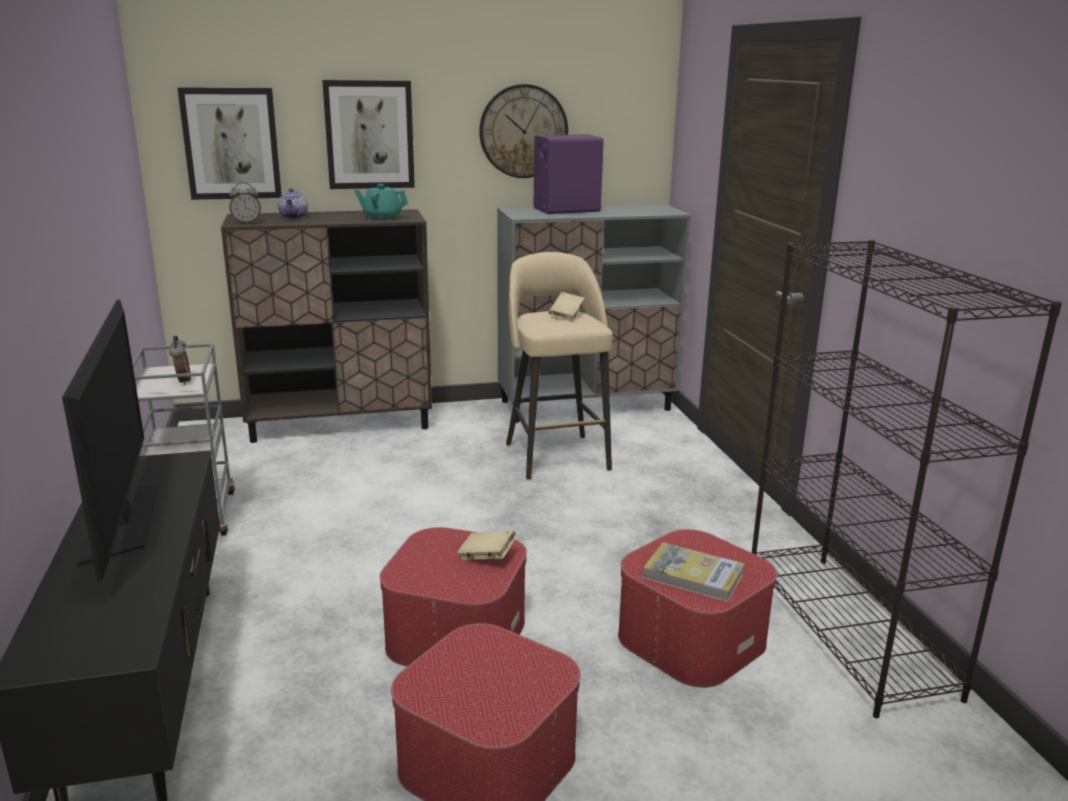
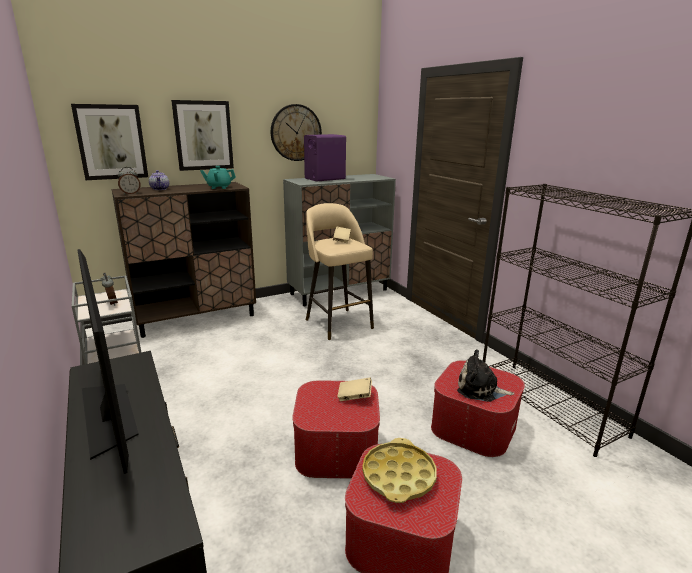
camera: 15 degrees left, 0 degrees up
(485, 666) = (398, 476): none -> yellow tray
(693, 575) = (480, 389): book -> plush toy

